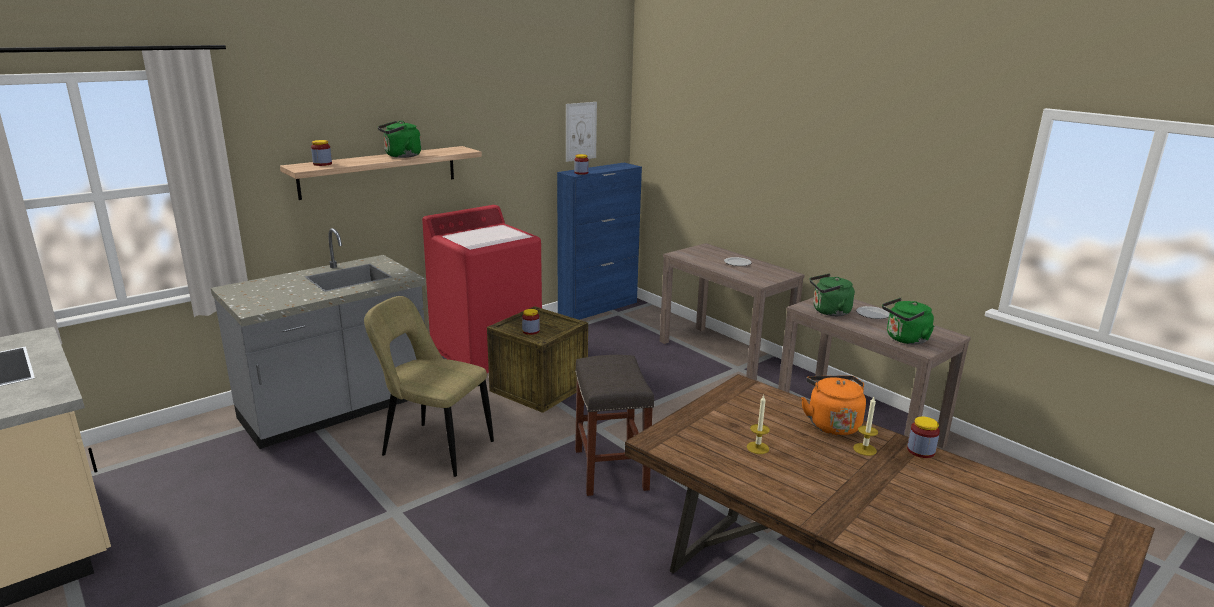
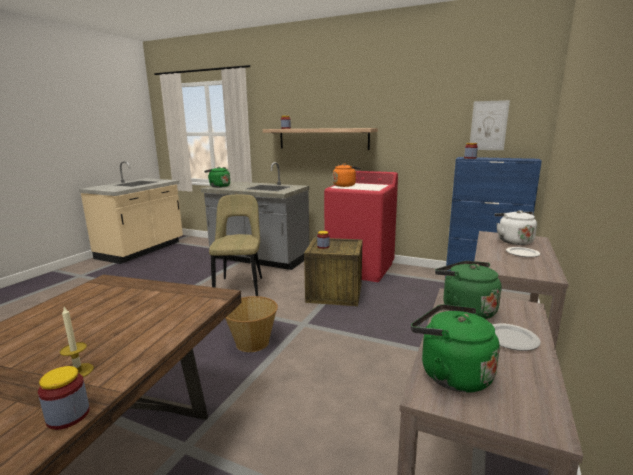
camera: 65 degrees right, 5 degrees down
(401, 156) = (326, 128): green kettle -> green kettle (218, 186)
(610, 468) = (252, 342): grey stool -> basket
(705, 254) = (513, 241): none -> white kettle
(757, 448) = (88, 316): candle -> none
(831, 423) = (141, 345): orange kettle -> orange kettle (345, 185)

